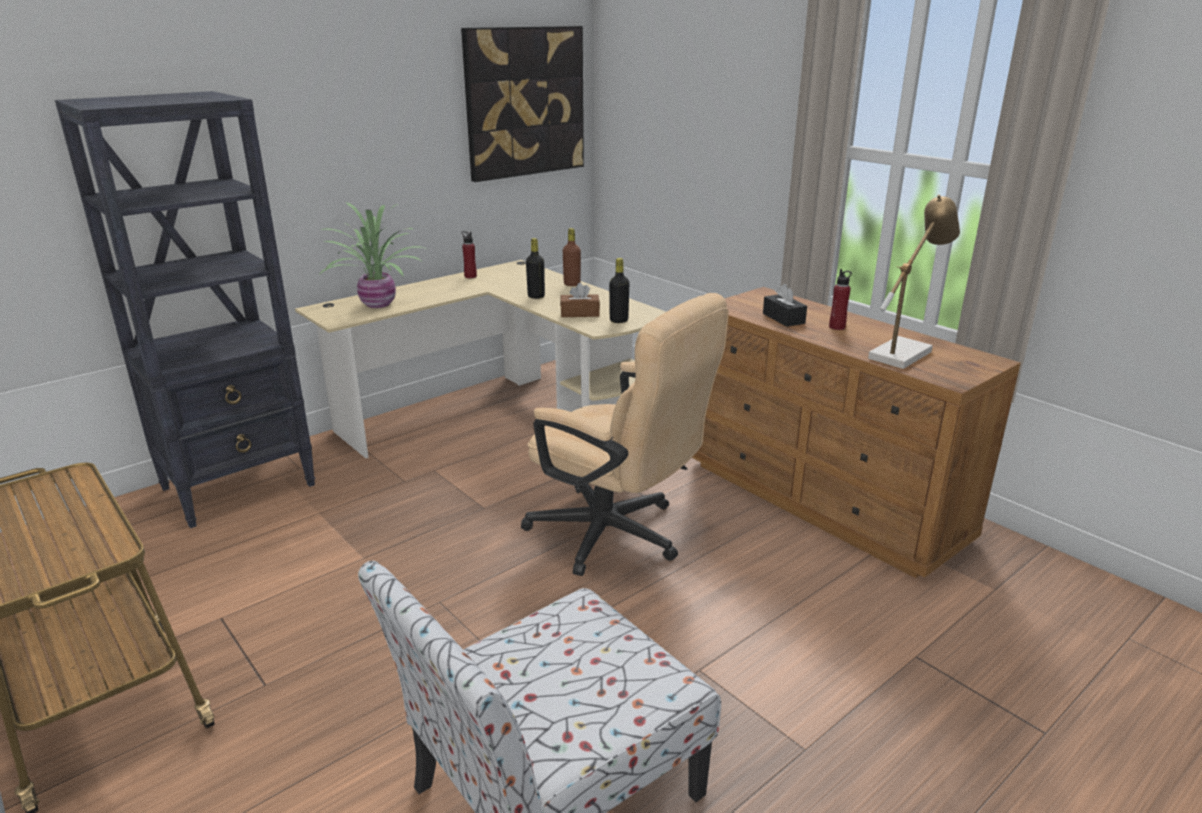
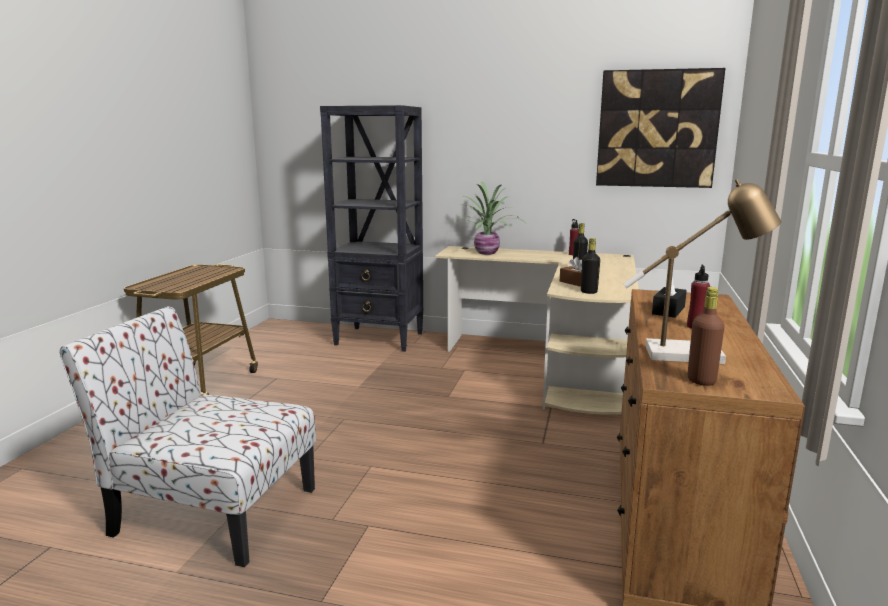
camera: 55 degrees right, 10 degrees down
(572, 284) = (623, 271): brown bottle -> brown bottle (701, 381)
(617, 537) = (479, 446): beige office chair -> none

